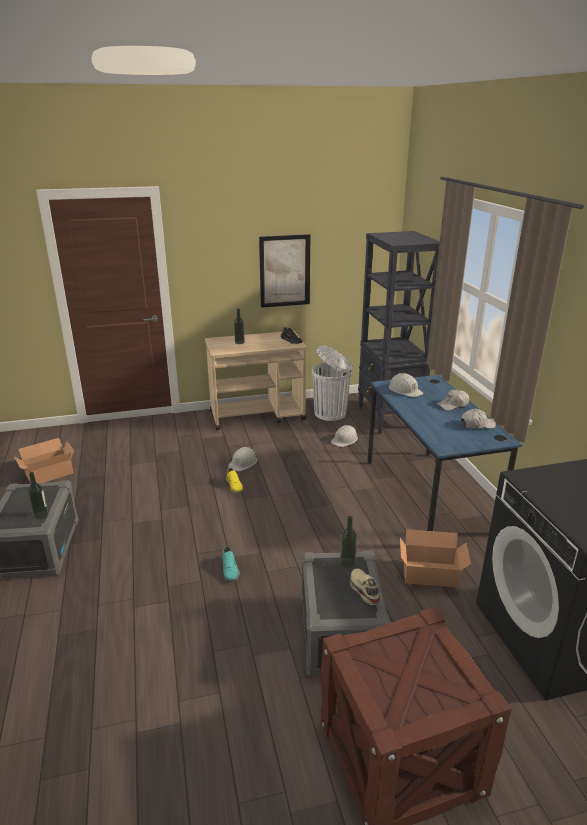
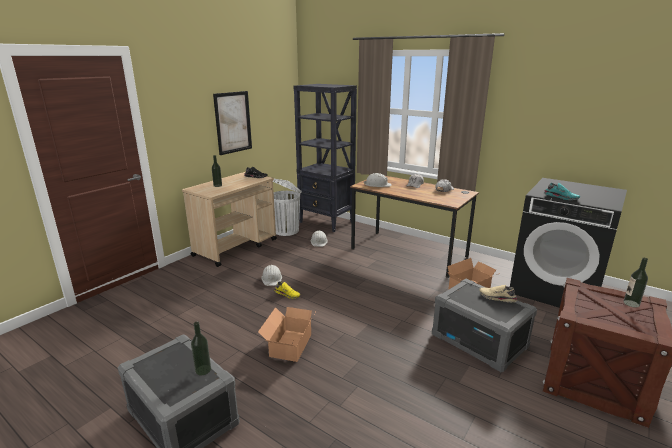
camera: 40 degrees left, 5 degrees down
(48, 473) = (94, 357): cardboard box -> cardboard box (288, 345)
(230, 569) = (366, 343): turquoise shoe -> turquoise shoe (561, 197)
(347, 562) = (466, 289): bottle -> bottle (631, 303)
(428, 495) = (408, 253): blue desk -> brown desk

